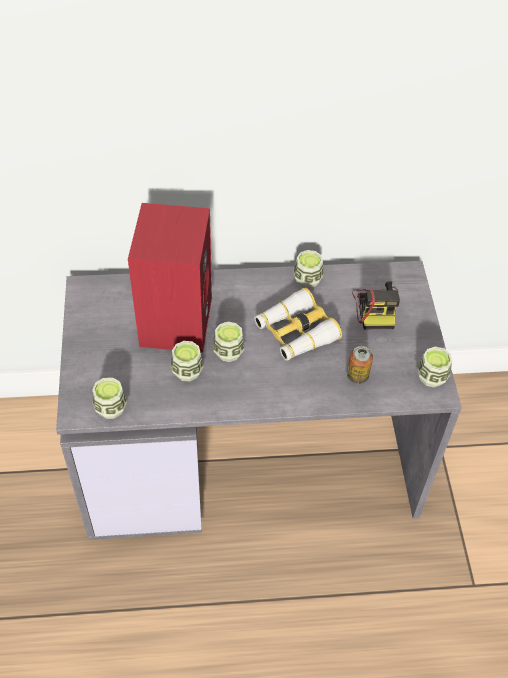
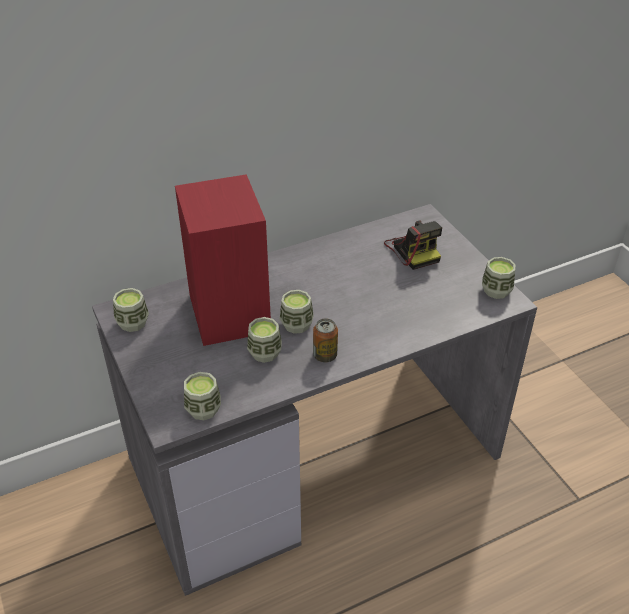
camera: 20 degrees left, 10 degrees down
(296, 332) = (351, 290): binoculars -> none
(307, 279) = (337, 245): cup -> cup (133, 323)
(357, 376) = (430, 309): can -> can (325, 355)

